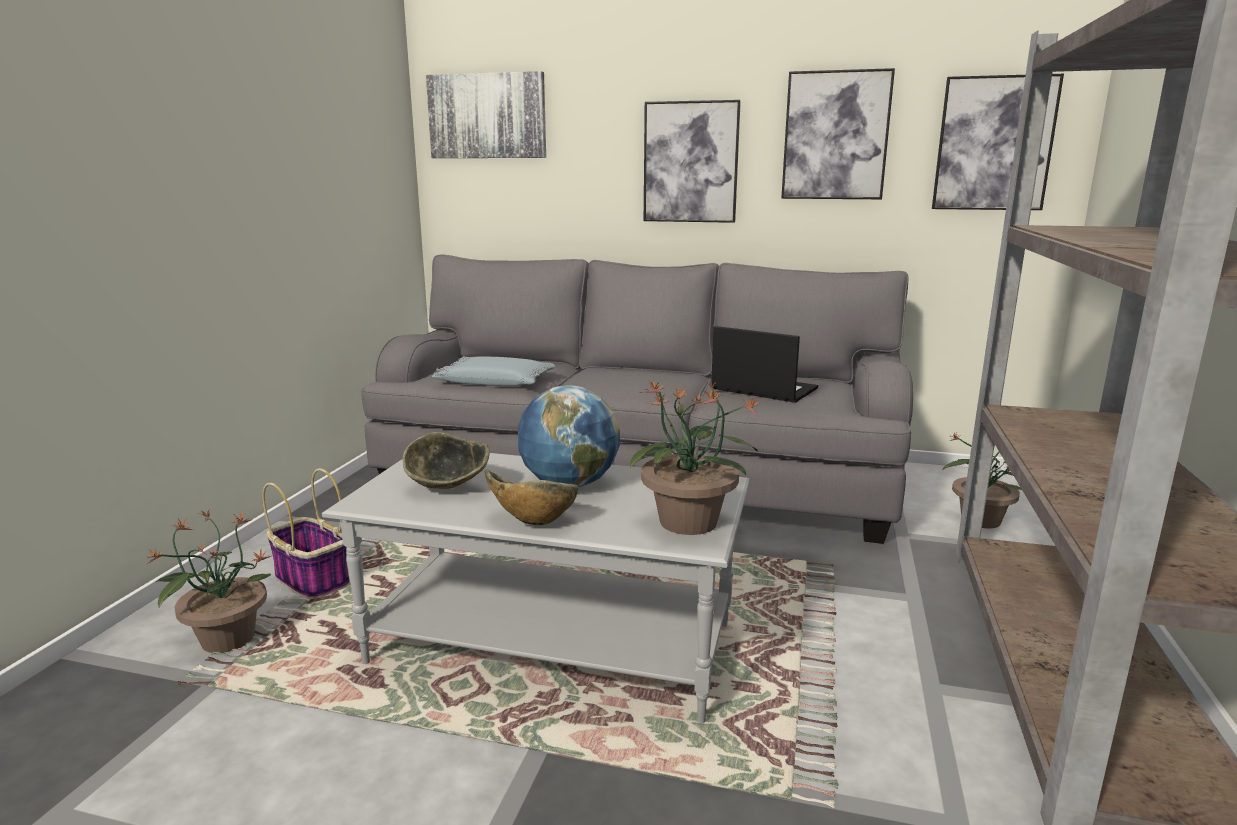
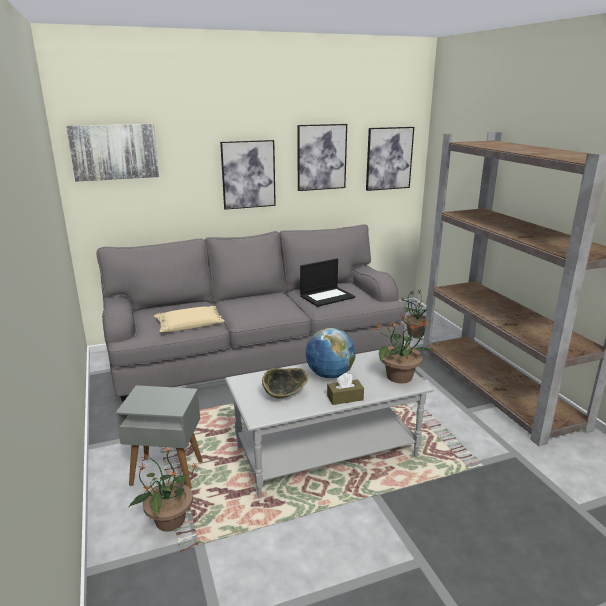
camera: 35 degrees left, 5 degrees up
(311, 579) = (166, 473): basket -> grey side table
(495, 380) = (189, 323): blue pillow -> beige pillow
(531, 521) = (345, 398): bowl -> brown tissue box
(762, 389) = (327, 296): laptop -> laptop turned 150 degrees clockwise

